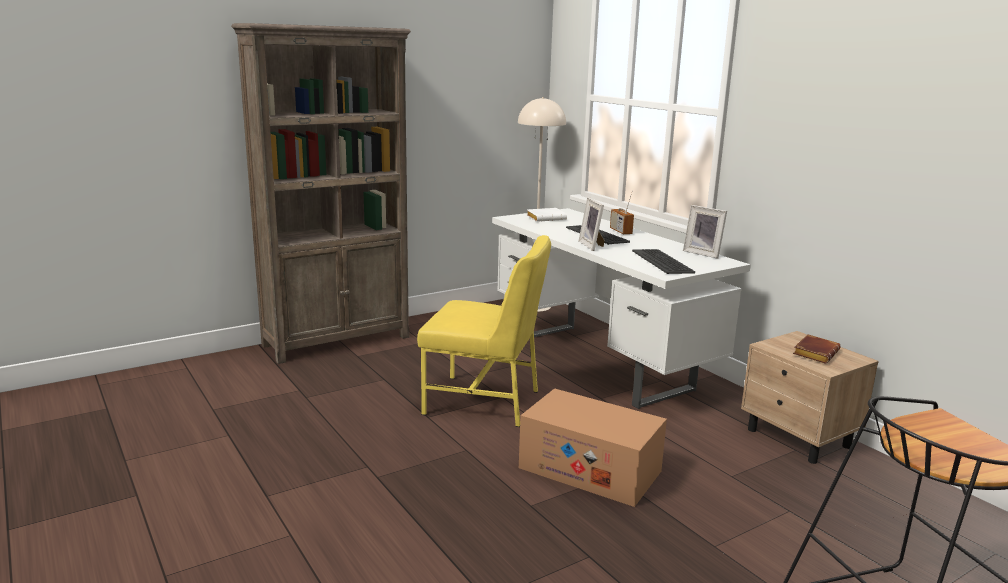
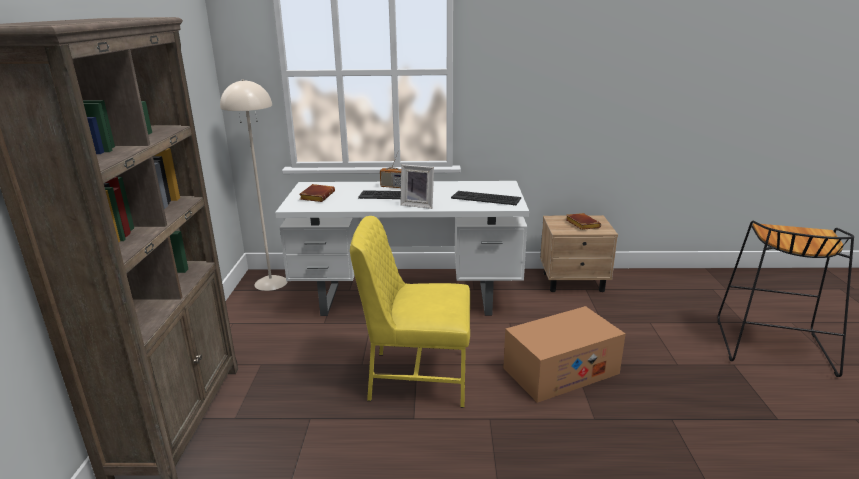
camera: 55 degrees left, 5 degrees up
(484, 402) = (416, 377): yellow chair -> yellow chair turned 135 degrees counterclockwise
(546, 218) = (317, 196): white book -> brown book
(703, 253) = (479, 183): picture frame -> none

